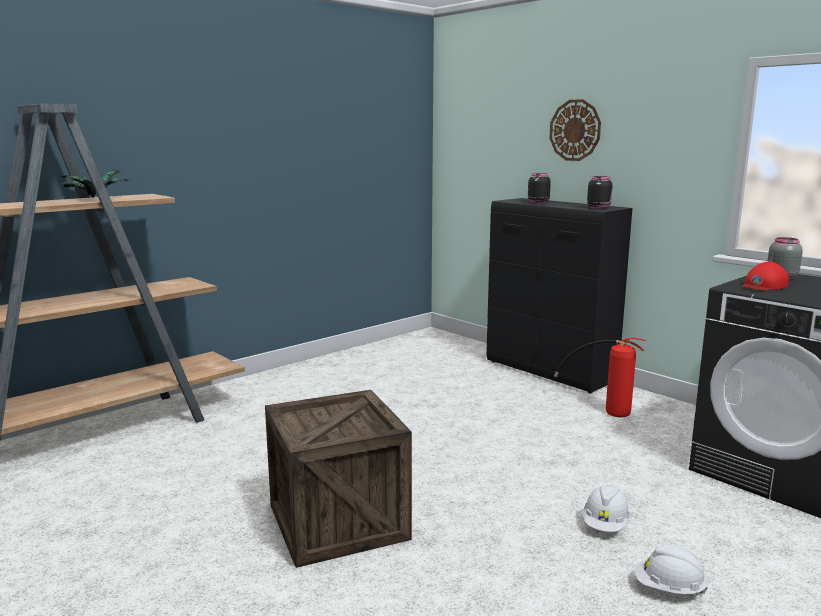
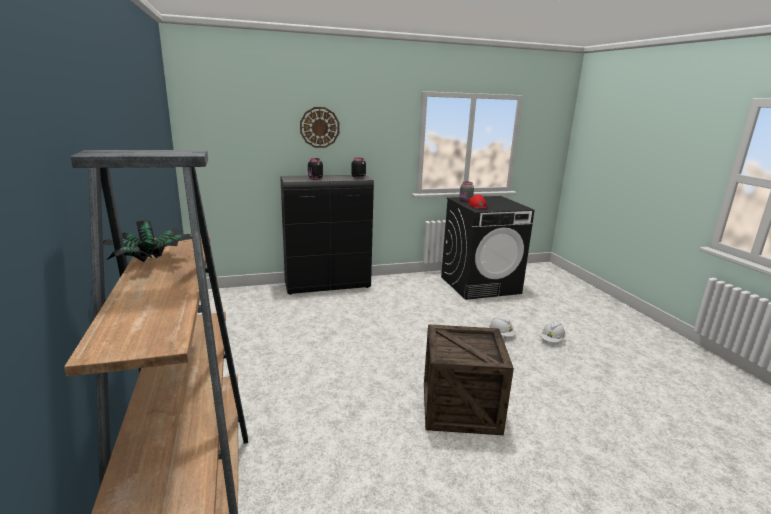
camera: 65 degrees left, 5 degrees up
(604, 409) = (390, 292): fire extinguisher -> none

